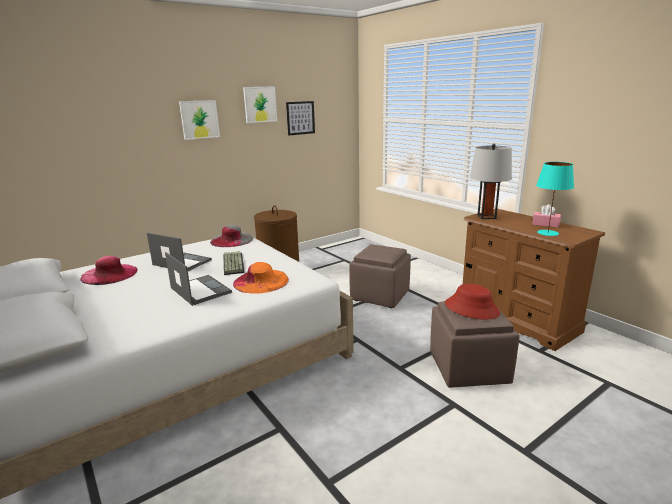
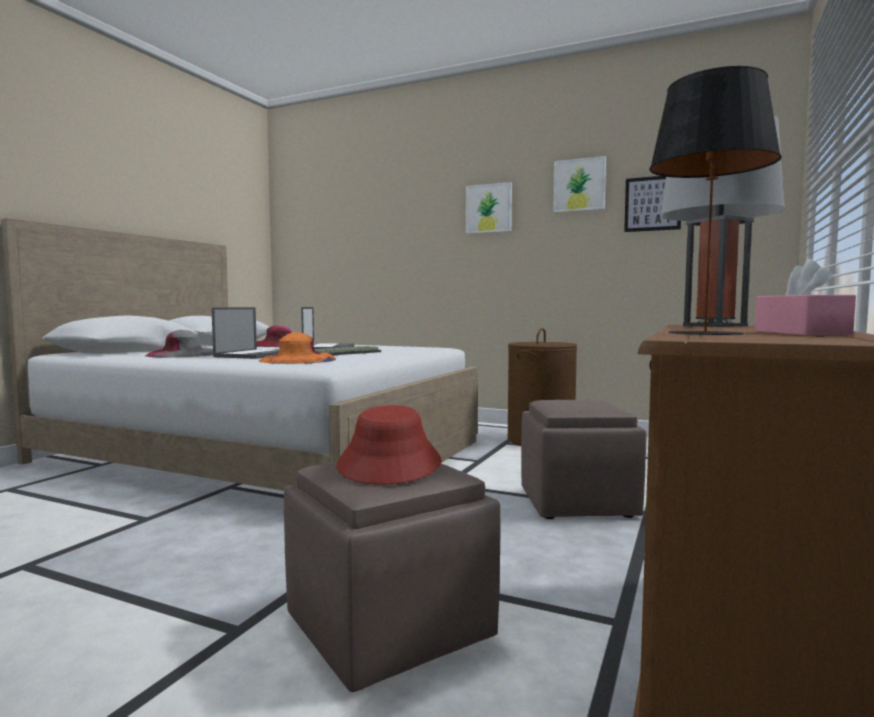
camera: 60 degrees right, 15 degrees down
(231, 240) = (422, 348): grey hat -> grey hat (183, 354)
(547, 233) = (705, 334): turquoise table lamp -> black table lamp

